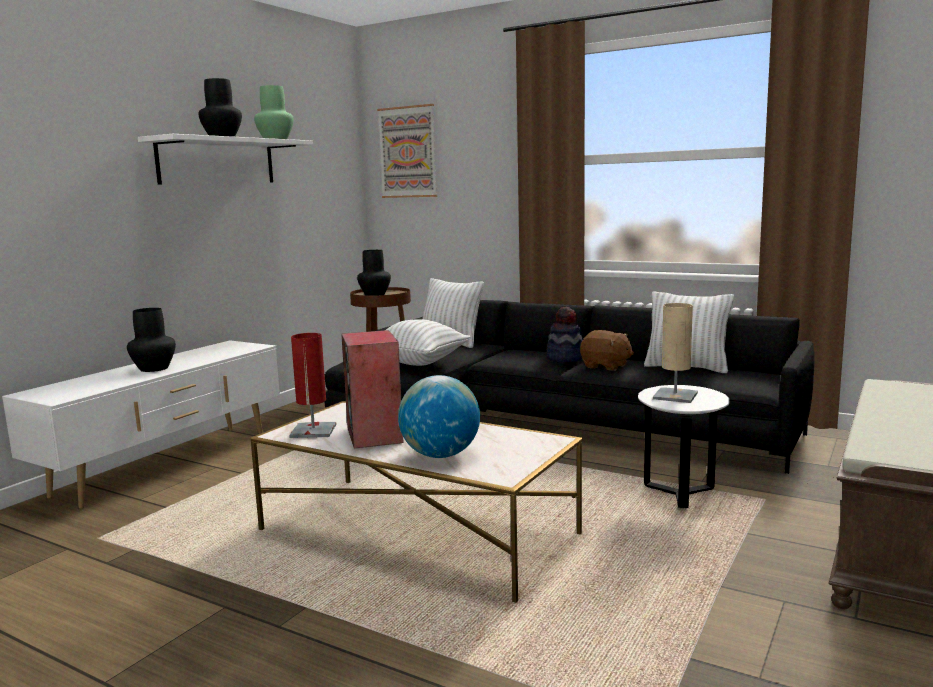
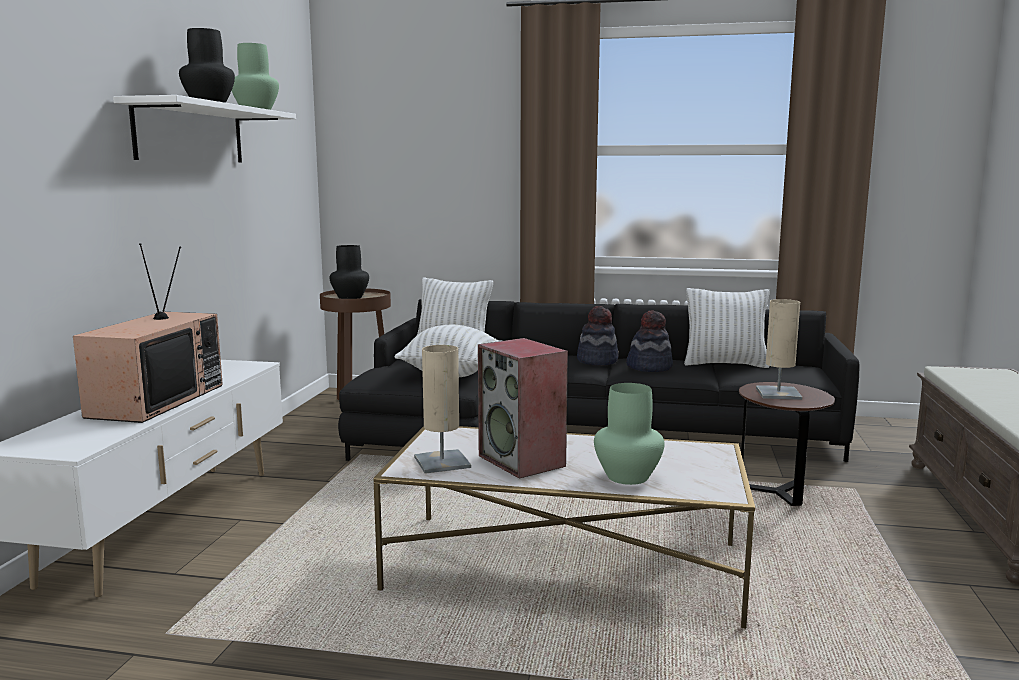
camera: 20 degrees left, 0 degrees up
(154, 368) = (156, 400): black vase -> television
(313, 431) = (442, 462): red table lamp -> beige table lamp
(408, 152) = (376, 133): picture -> none
(440, 455) = (626, 476): globe -> green vase
(605, 366) = (649, 367): brown plush toy -> hat
(680, 494) = (778, 493): white side table -> brown side table

